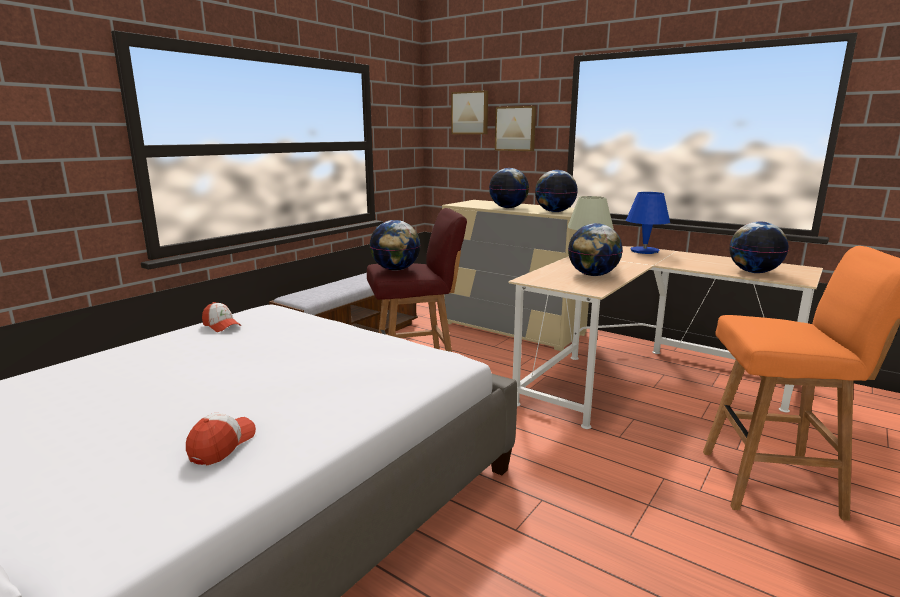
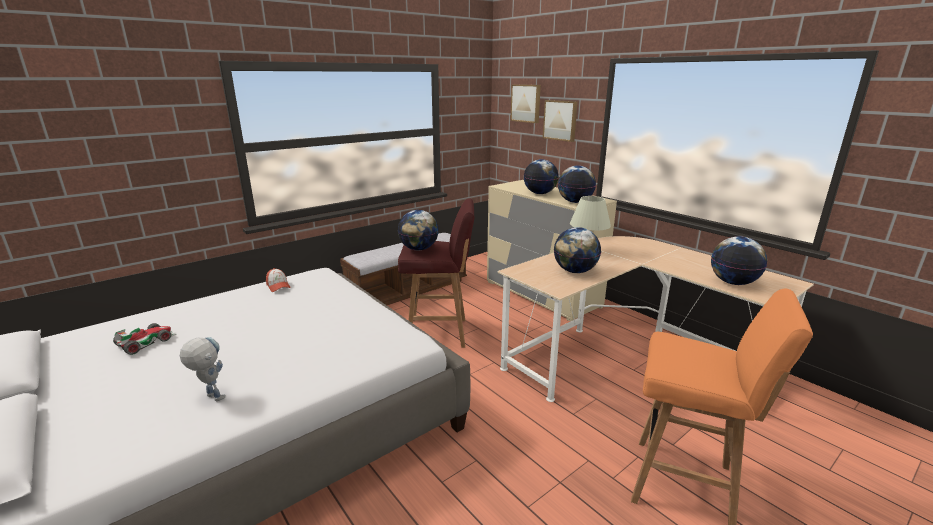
camera: 15 degrees right, 5 degrees up
(64, 401) = (146, 342): none -> toy car
(222, 445) = (211, 396): cap -> toy robot
(644, 251) = (649, 245): blue table lamp -> none

